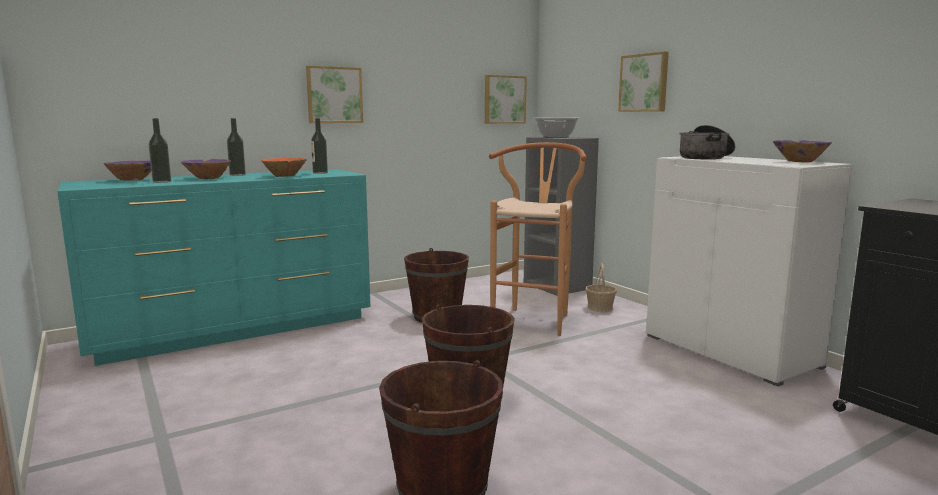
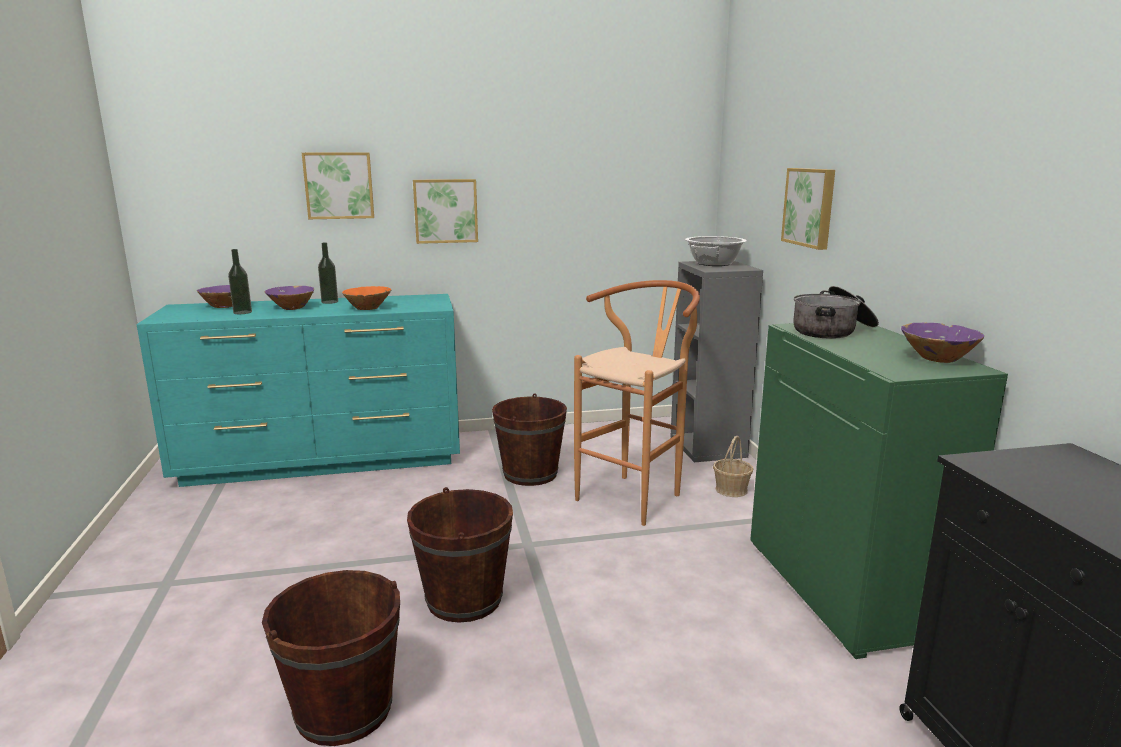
camera: 20 degrees right, 5 degrees up
(320, 173) = (413, 303): bottle -> none
(504, 99) = (667, 209): picture -> picture (339, 185)
(731, 351) = (844, 588): white cabinet -> green cabinet

